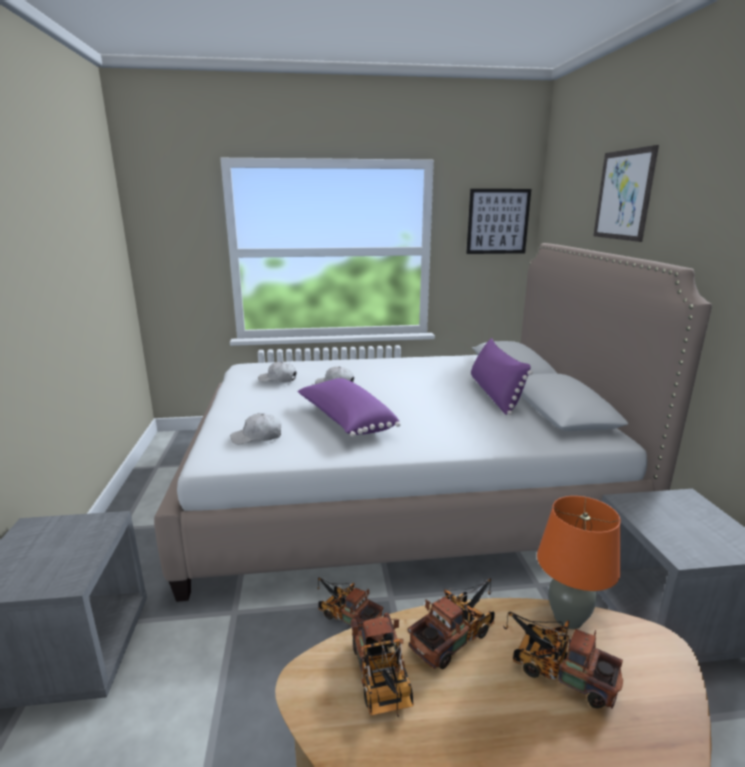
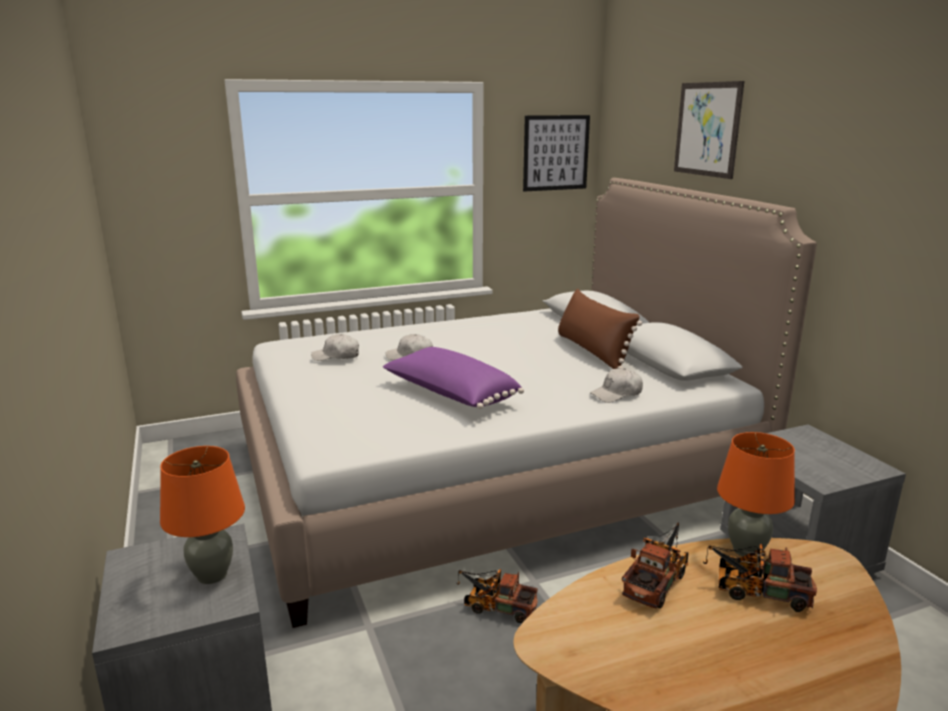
camera: 15 degrees left, 0 degrees up
(73, 553) = (212, 575): none -> orange table lamp
(257, 437) = (362, 422): white cap -> white cap (616, 394)
(381, 680) = (611, 628): toy truck -> none
(494, 395) = (592, 351): purple pillow -> brown pillow

